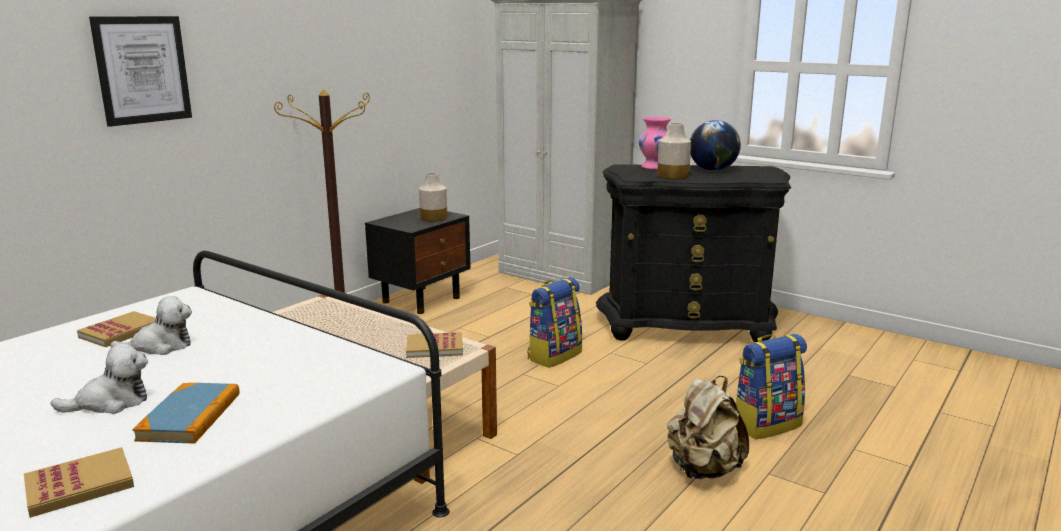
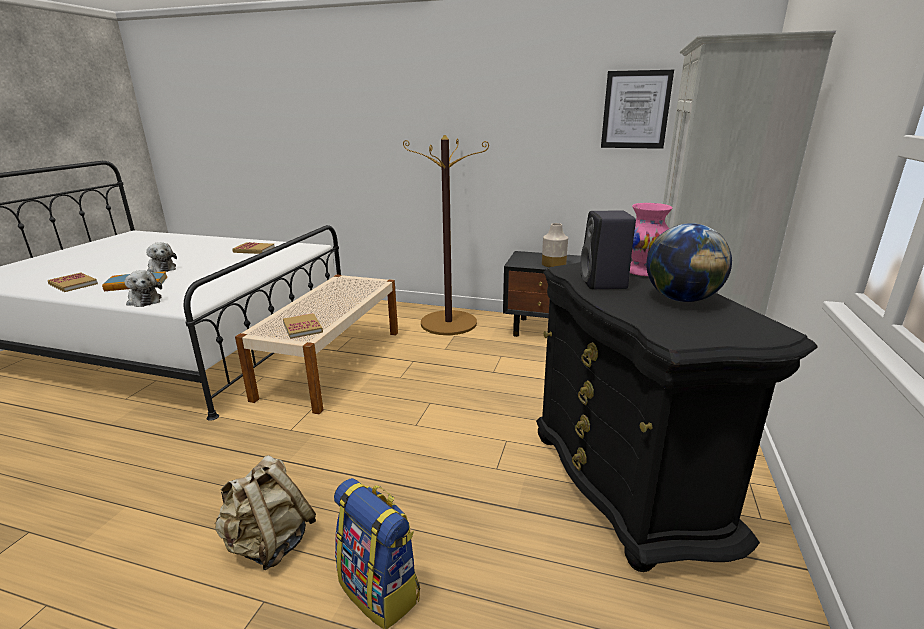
camera: 70 degrees right, 5 degrees up
(142, 70) = (362, 113): picture -> picture (635, 110)
(160, 346) = (232, 260): plush toy -> plush toy (144, 300)
(554, 355) = (477, 410): backpack -> none
(673, 176) = (604, 283): beige vase -> black speaker

